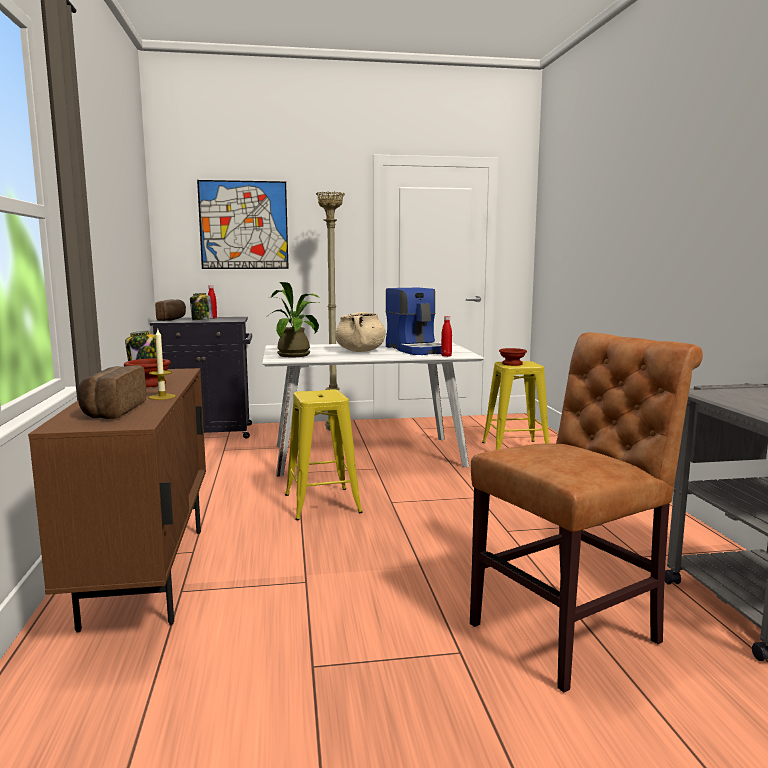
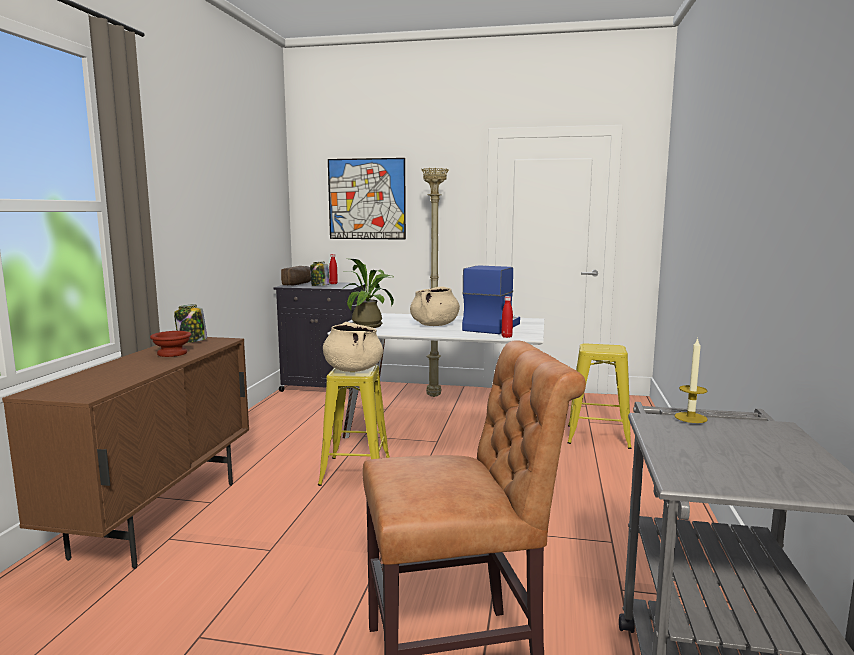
camera: 20 degrees right, 0 degrees up
(111, 410) = (95, 380): bread -> none
(162, 397) = (156, 369): candle -> candle (690, 417)
(320, 395) = (353, 369): none -> beige cooking pot
(417, 349) = (491, 327): coffee machine -> coffee machine turned 150 degrees counterclockwise
(512, 364) = (595, 347): brown bowl -> none

